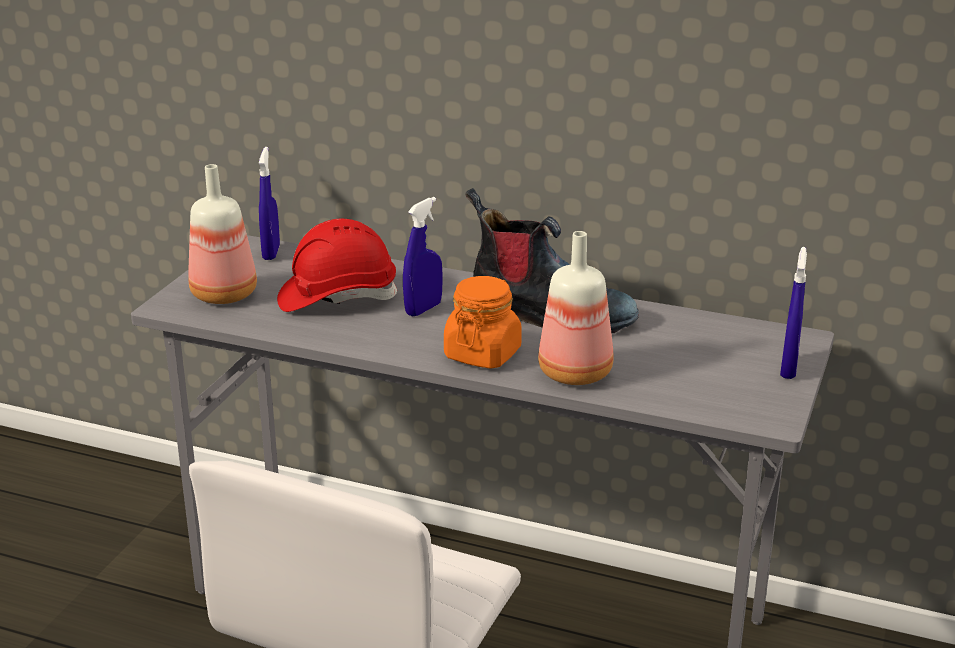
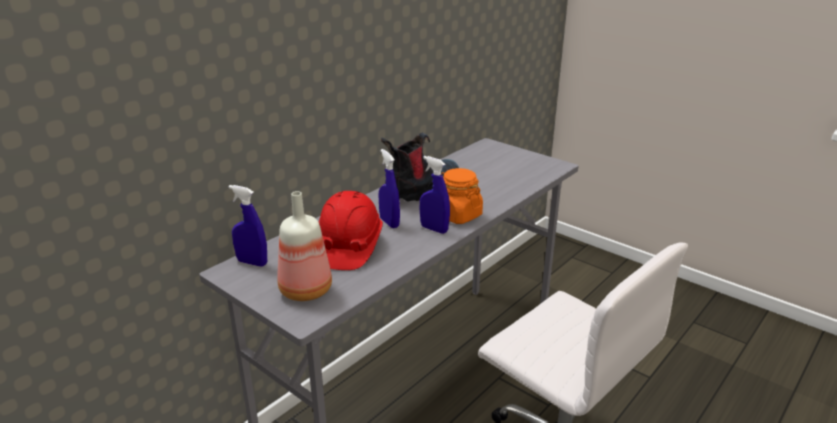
camera: 70 degrees left, 0 degrees up
(575, 372) = (492, 196): bottle -> none
(788, 369) = (515, 152): blue spray bottle -> blue spray bottle (434, 229)

